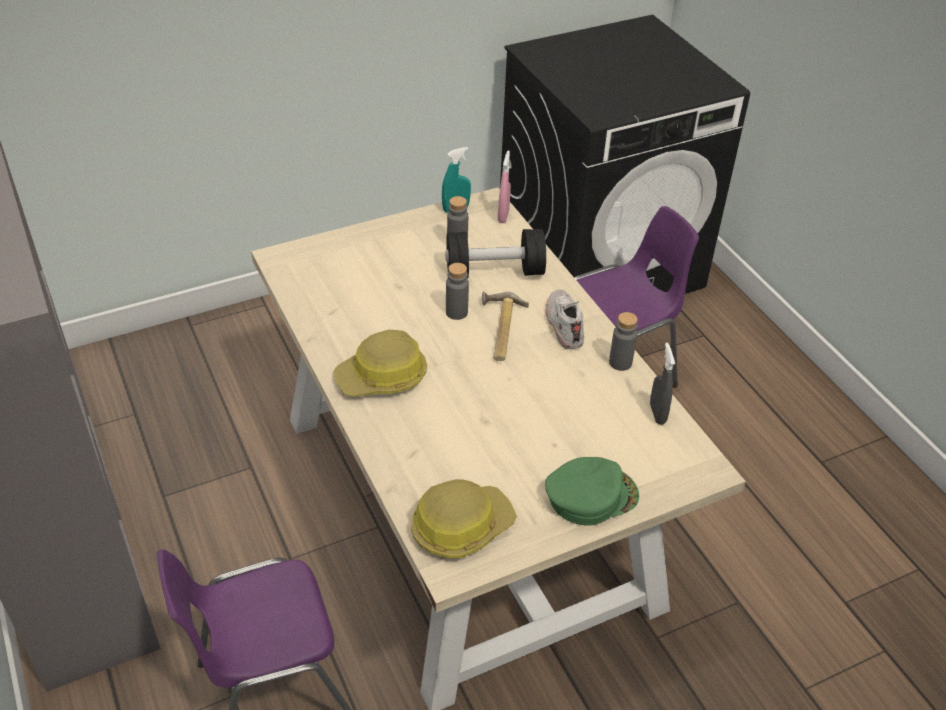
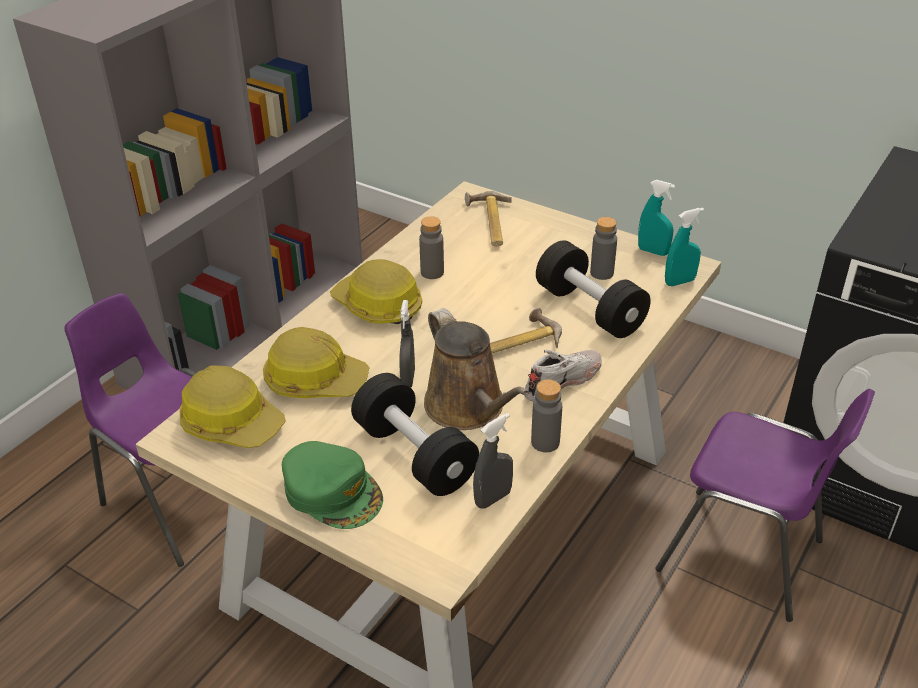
camera: 60 degrees right, 5 degrees down
(331, 267) = (489, 223): none -> hammer
(448, 454) = (315, 380): none -> hard hat
(456, 312) = (505, 311): grey bottle -> grey bottle (432, 272)
(493, 400) = (408, 379): none -> grey spray bottle
(503, 216) = (679, 282): pink spray bottle -> turquoise spray bottle
(554, 383) = (468, 408): none -> brown watering can
(583, 434) = (414, 455): none -> black dumbbell

